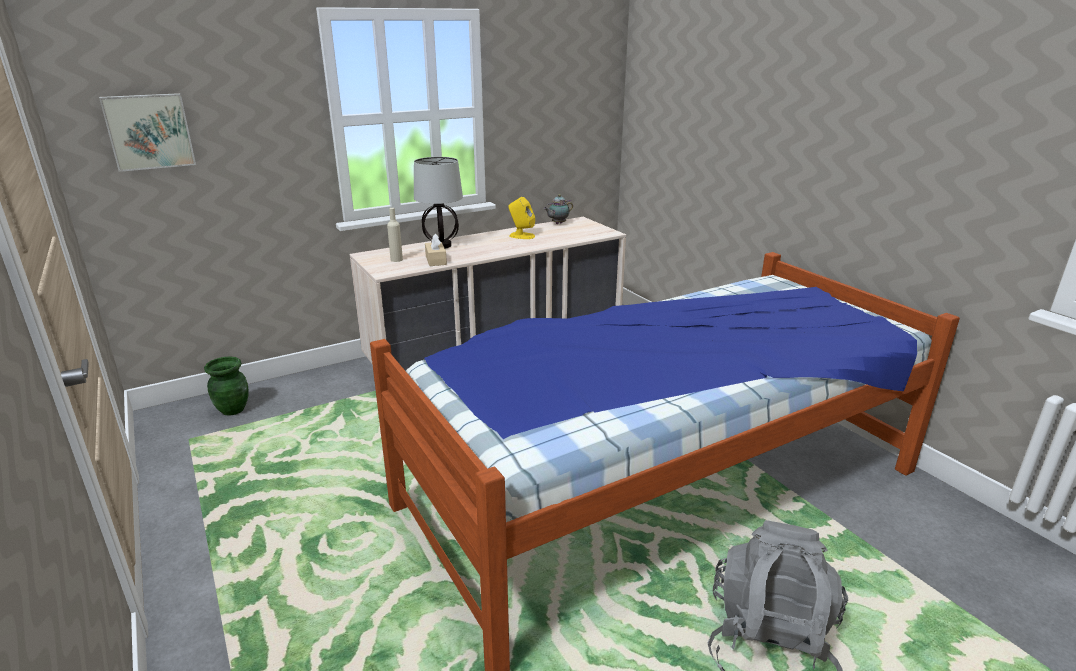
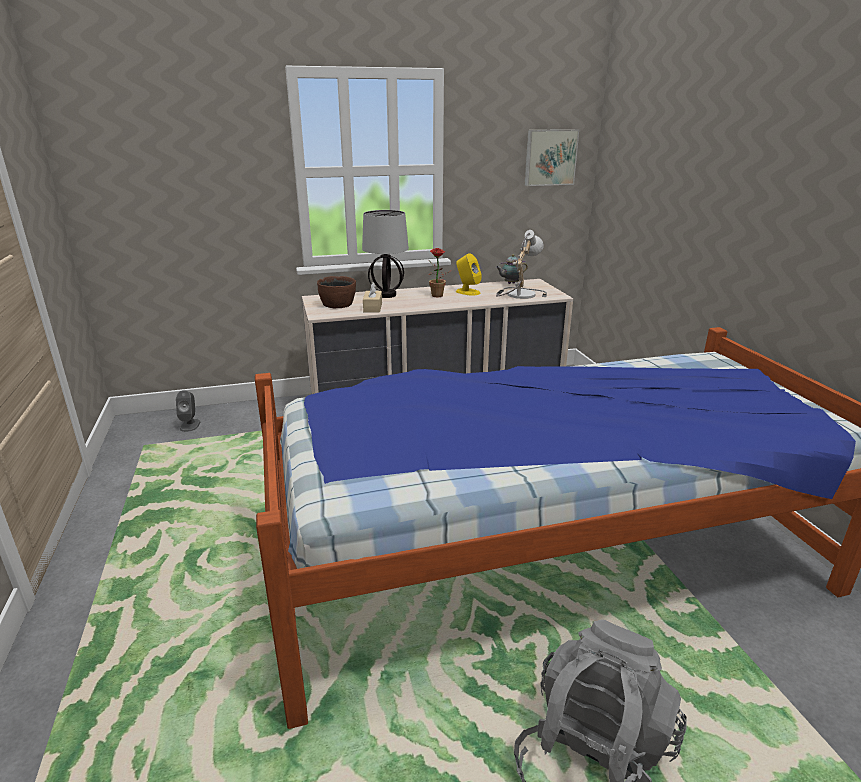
camera: 15 degrees right, 0 degrees up
(149, 131) = (134, 174): picture -> picture (550, 157)
(233, 409) = (190, 425): green vase -> grey speaker
(396, 260) = (338, 304): beige bottle -> brown bowl
(495, 243) = (438, 296): none -> potted plant
(572, 233) = (518, 293): none -> table lamp

